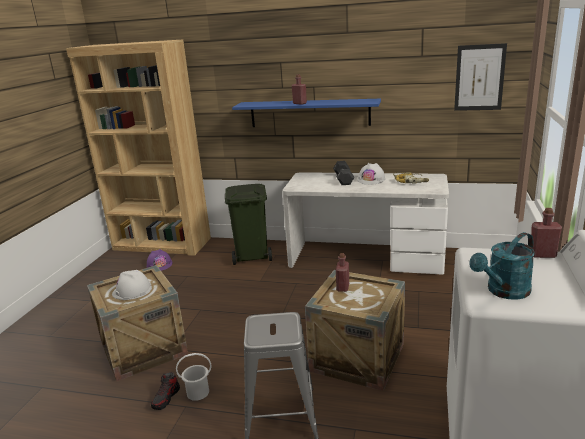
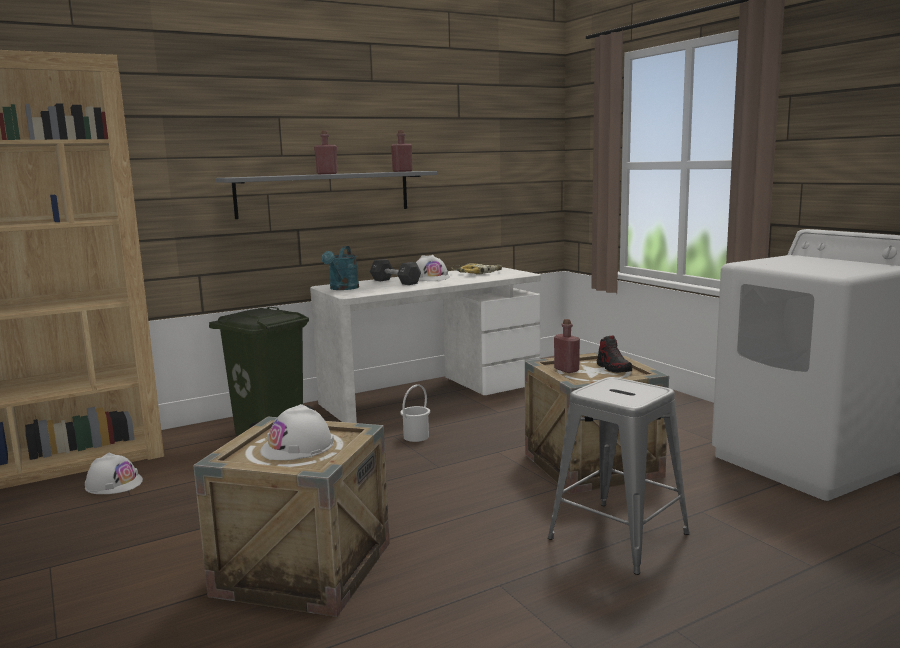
camera: 45 degrees left, 10 degrees down
(159, 264) = (114, 483): purple hard hat -> white hard hat
(166, 398) = (456, 592): shoe -> shoe (613, 368)
(197, 392) = (485, 567): white bucket -> white bucket (415, 437)
(309, 113) = (324, 194): blue shelf -> grey shelf
(479, 78) = (518, 146): picture -> none
(503, 292) = (833, 270): turquoise watering can -> turquoise watering can (342, 288)
(542, 255) = (788, 256): red bottle -> red bottle (402, 171)

